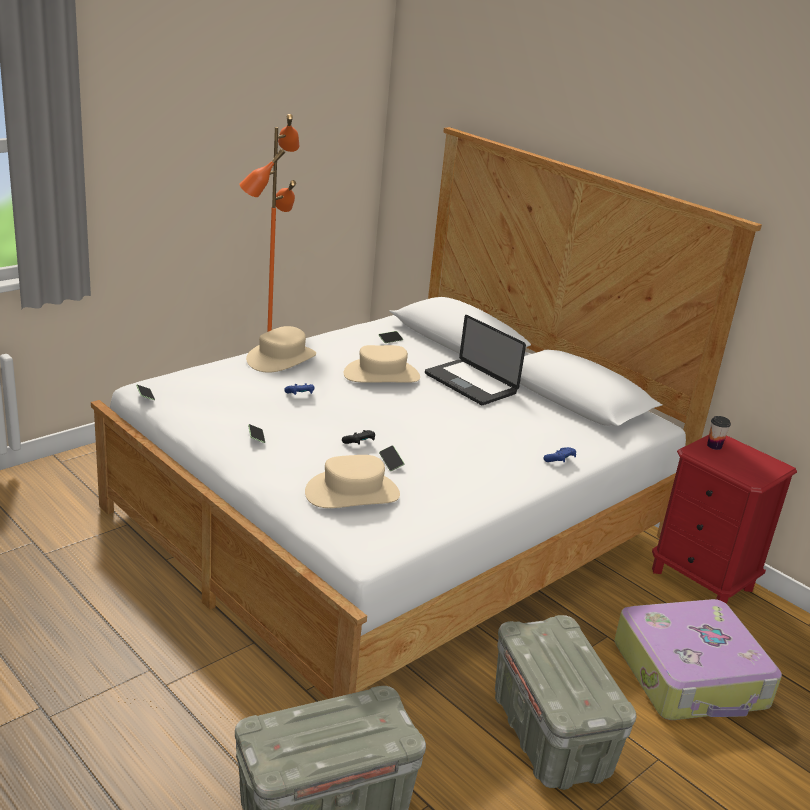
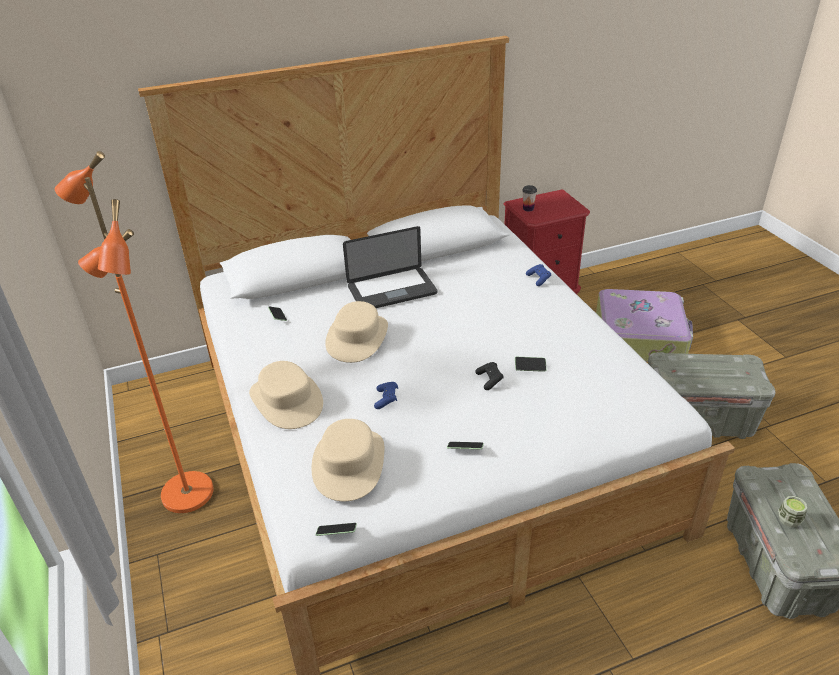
camera: 65 degrees left, 10 degrees up
(317, 722) = (789, 520): none -> cup
(352, 493) = (582, 401): beige hat -> beige hat (349, 463)

